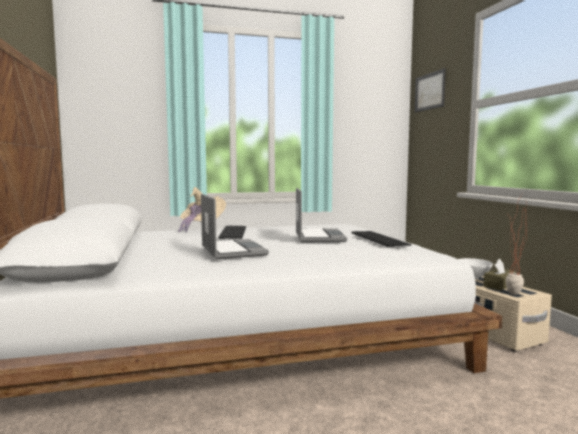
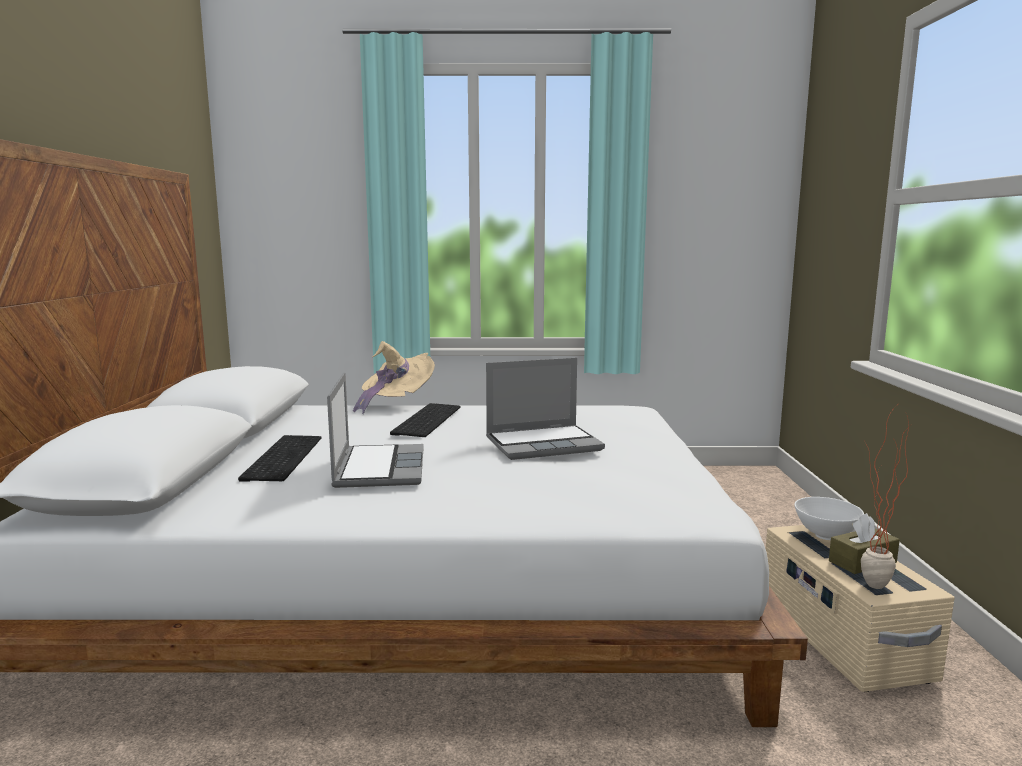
camera: 15 degrees right, 5 degrees up
(318, 237) = (544, 444): laptop -> laptop turned 60 degrees clockwise
(377, 238) = (640, 456): keyboard -> keyboard (281, 457)
(429, 91) = (829, 162): picture -> none

